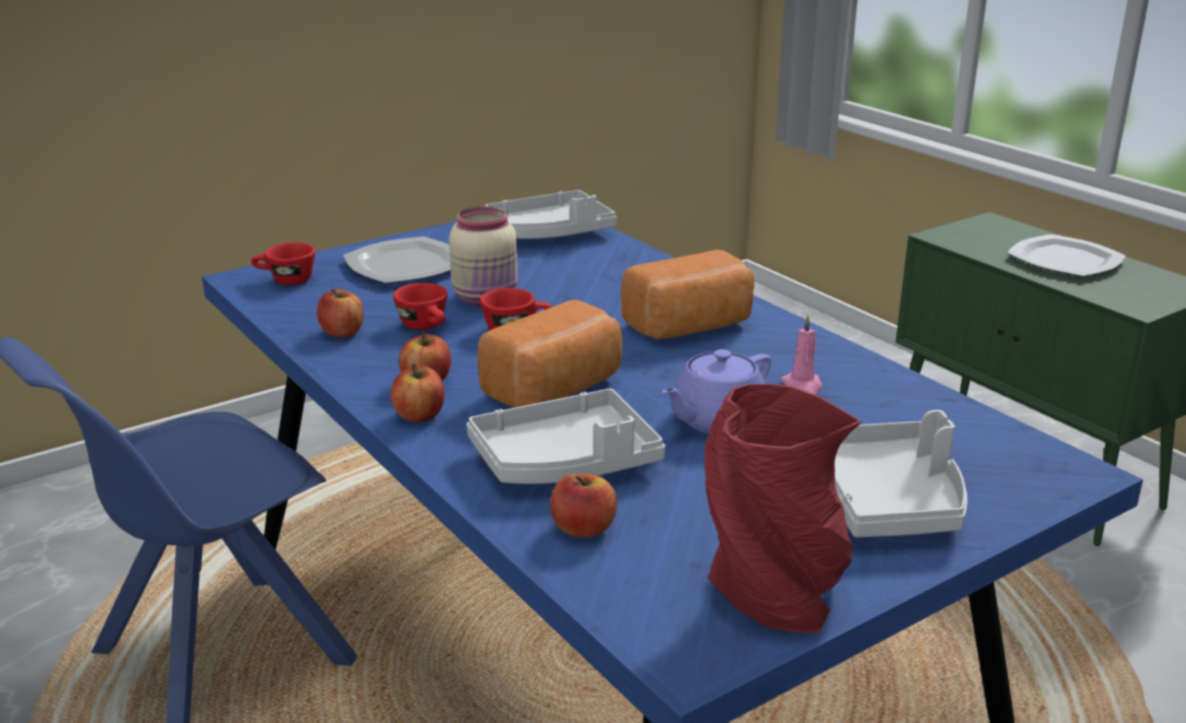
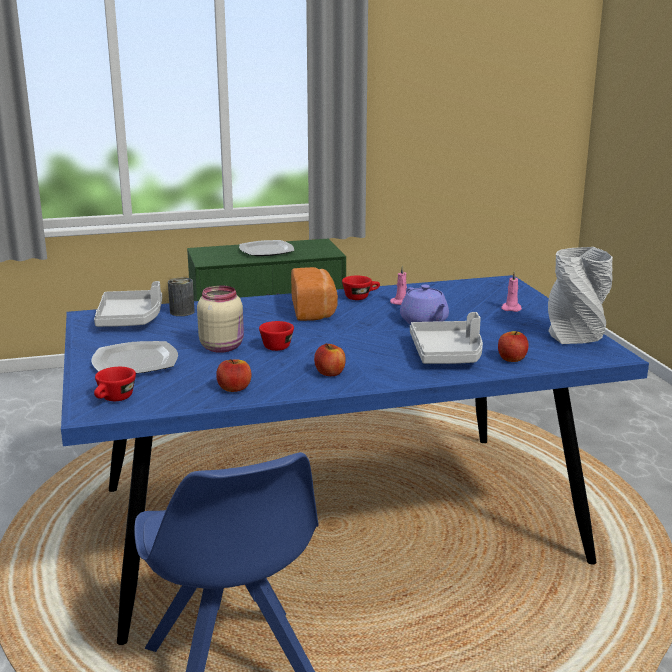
camera: 70 degrees left, 5 degrees down
(419, 415) = (373, 379): apple -> none
(427, 327) = (250, 366): red cup -> red cup (360, 297)
(557, 389) = (366, 346): bread -> none
(603, 251) = (182, 312): none -> can
(773, 596) = (576, 337): red vase -> grey vase
(887, 499) = (511, 308): grey tray -> pink candle

